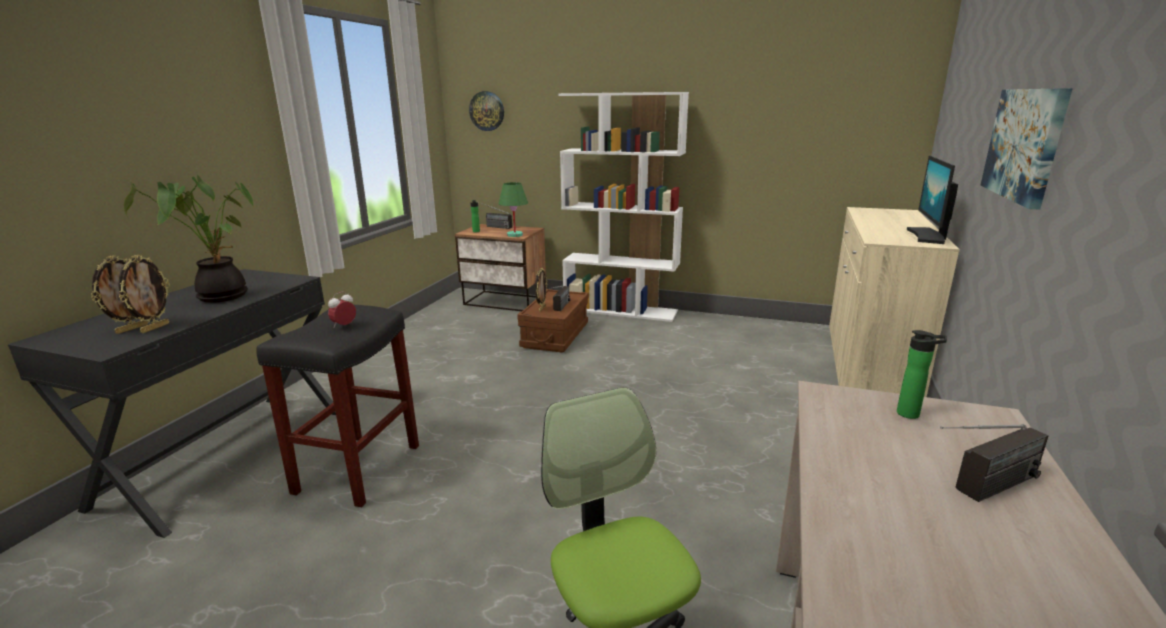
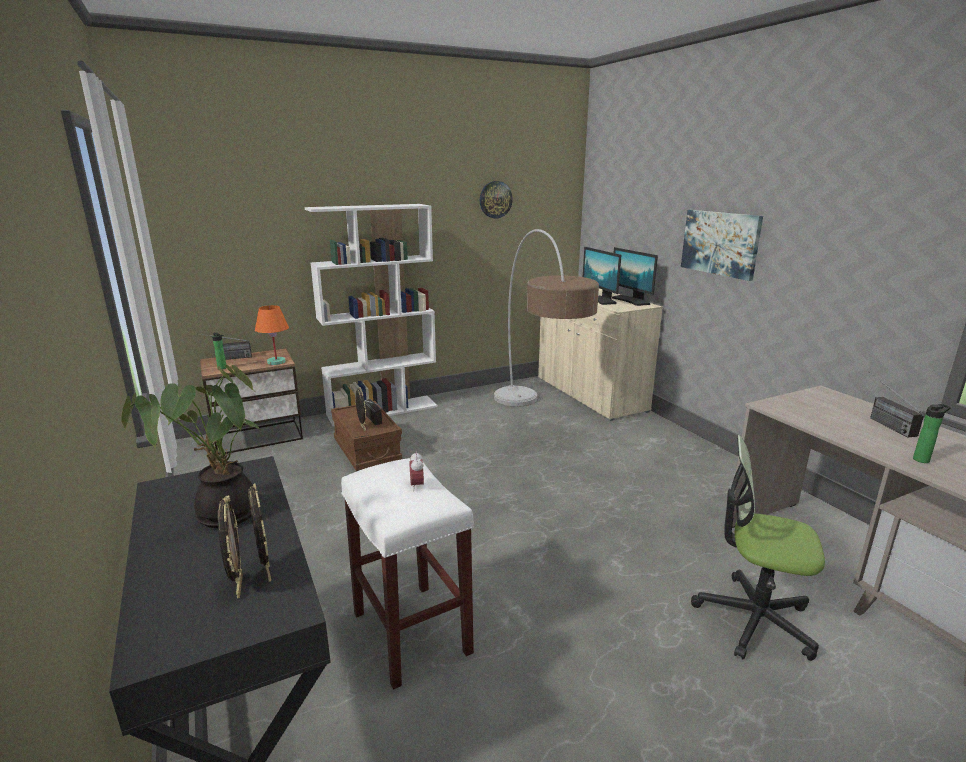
camera: 45 degrees left, 0 degrees up
(358, 470) = (412, 633): black stool -> white stool
(487, 111) = (197, 229): wall clock -> wall clock (495, 199)
(514, 235) = (276, 362): green table lamp -> orange table lamp
(747, 367) = (537, 422): none -> floor lamp
(881, 228) = (599, 300): none -> monitor
(911, 414) = (807, 402): bottle -> bottle (922, 459)
(983, 491) = (881, 422): radio -> radio turned 150 degrees clockwise

